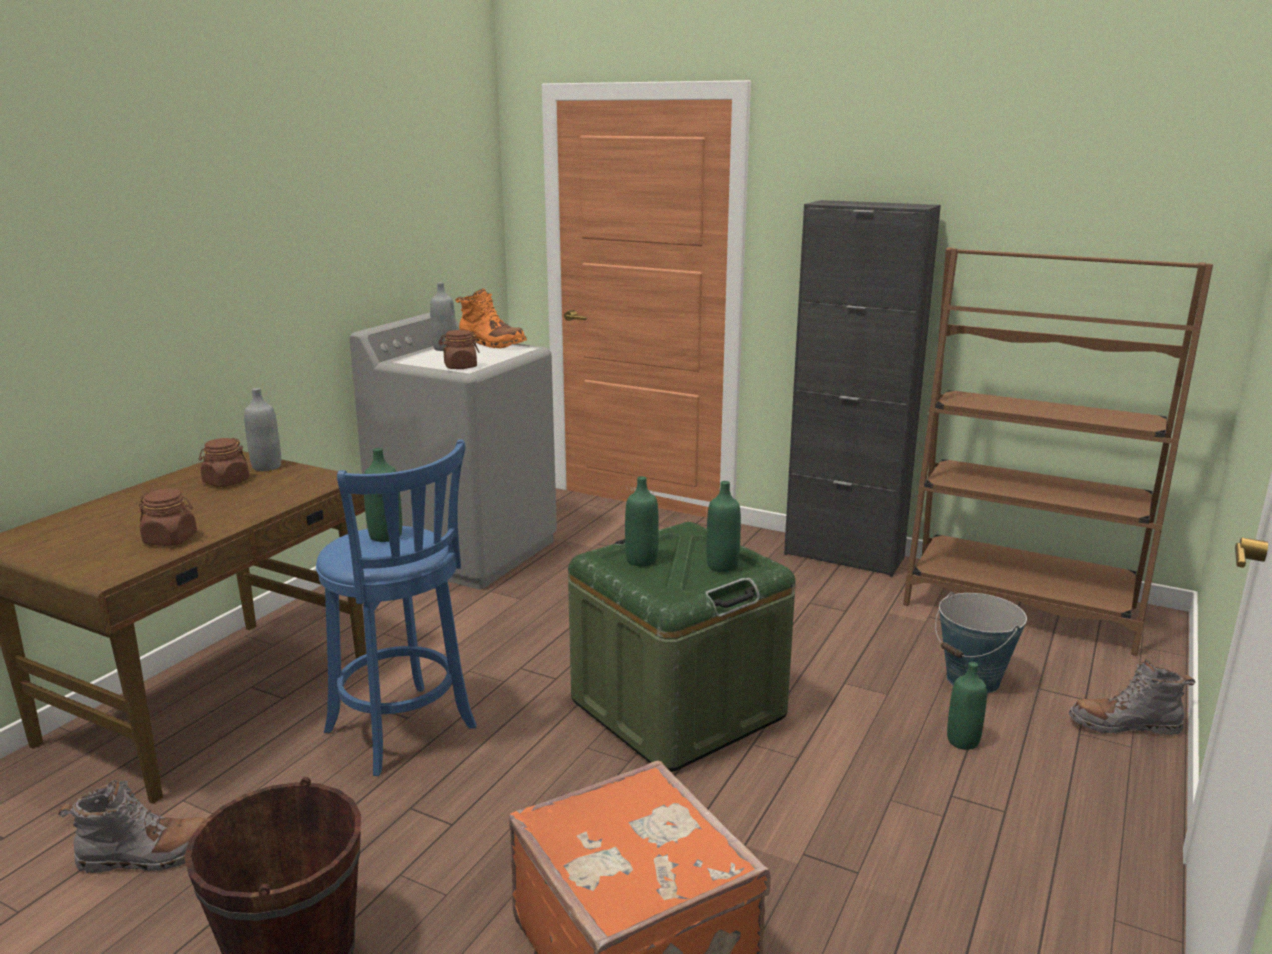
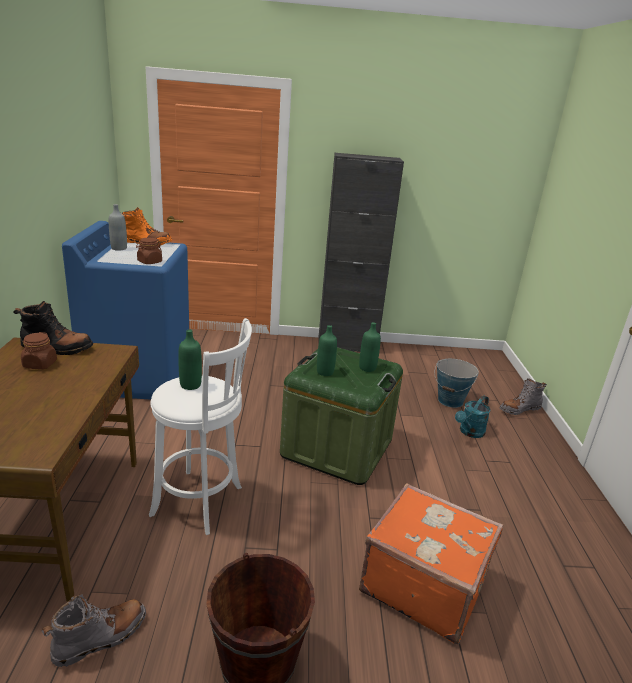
camera: 30 degrees left, 5 degrees up
(171, 539) = (54, 417): brown jar -> none
(266, 467) = (56, 348): grey bottle -> black boot
(405, 733) = (201, 502): blue stool -> white stool
(467, 550) = (138, 376): grey washing machine -> blue washing machine
(962, 741) = (469, 432): green bottle -> turquoise watering can
(1020, 606) = (440, 359): brown bookcase -> none

